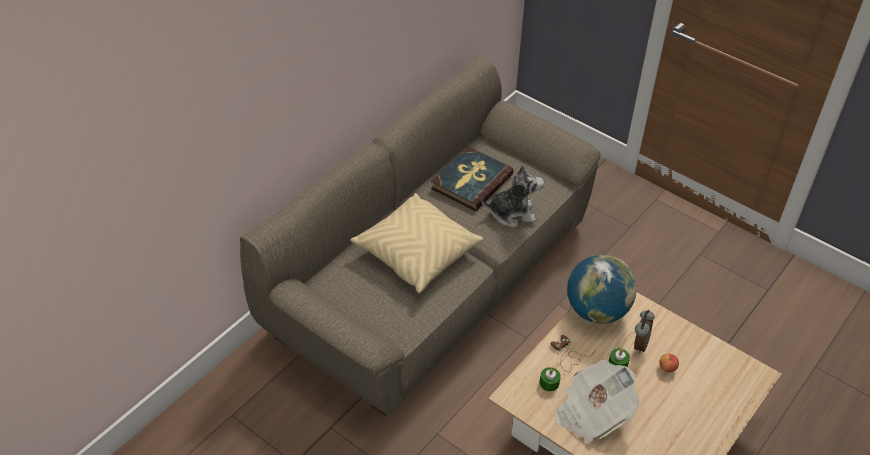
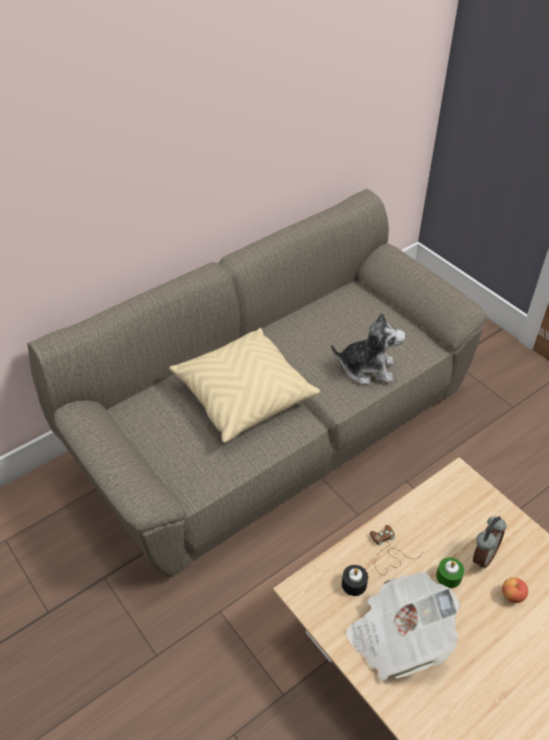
camera: 15 degrees right, 0 degrees up
(471, 181) = (332, 326): book -> none
(549, 383) = (354, 584): green candle -> black candle
(596, 311) = (439, 502): globe -> none

